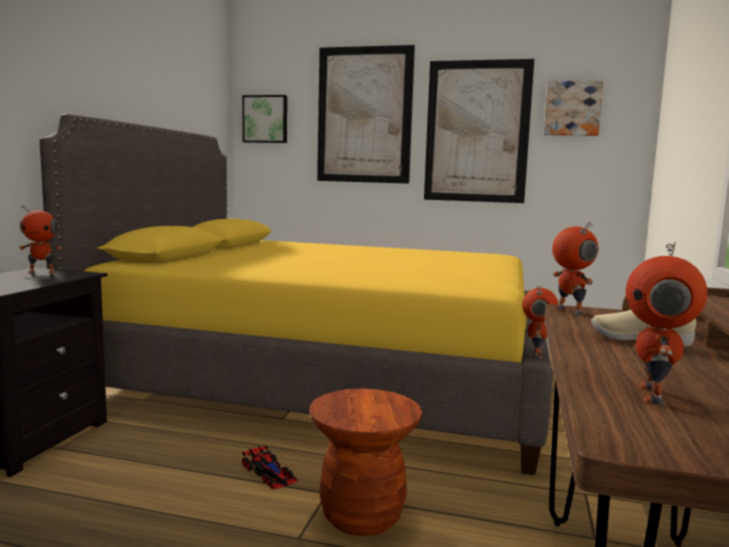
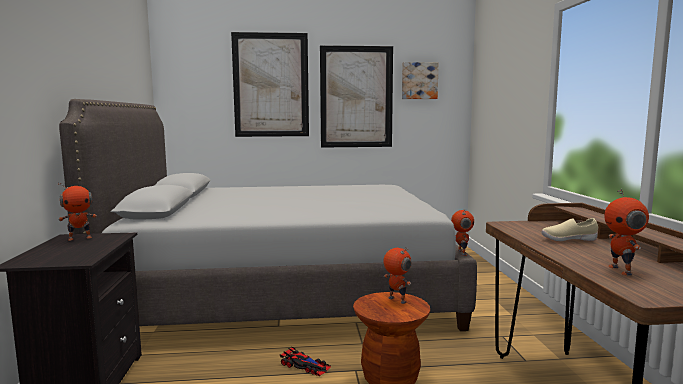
camera: 20 degrees left, 0 degrees up
(265, 119) = (187, 88): picture -> none
(327, 379) = (285, 291): yellow bed -> grey bed
(569, 311) = (505, 225): toy robot -> toy robot (396, 300)

